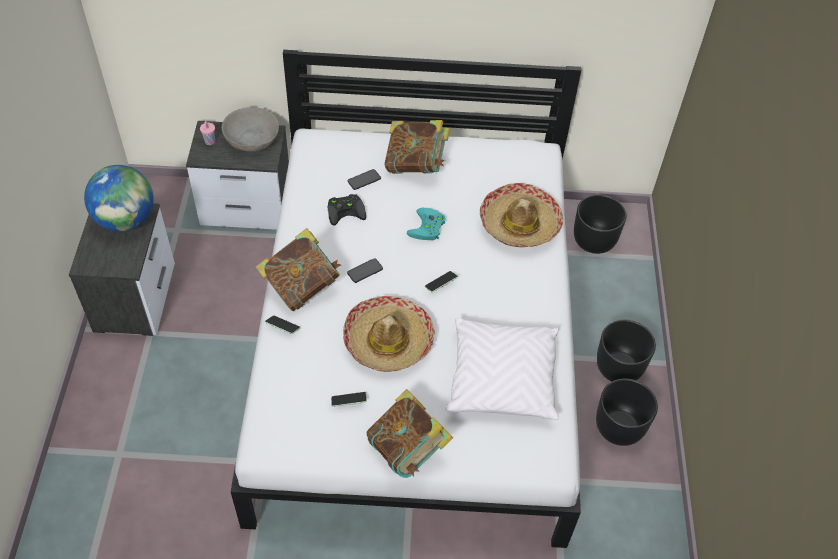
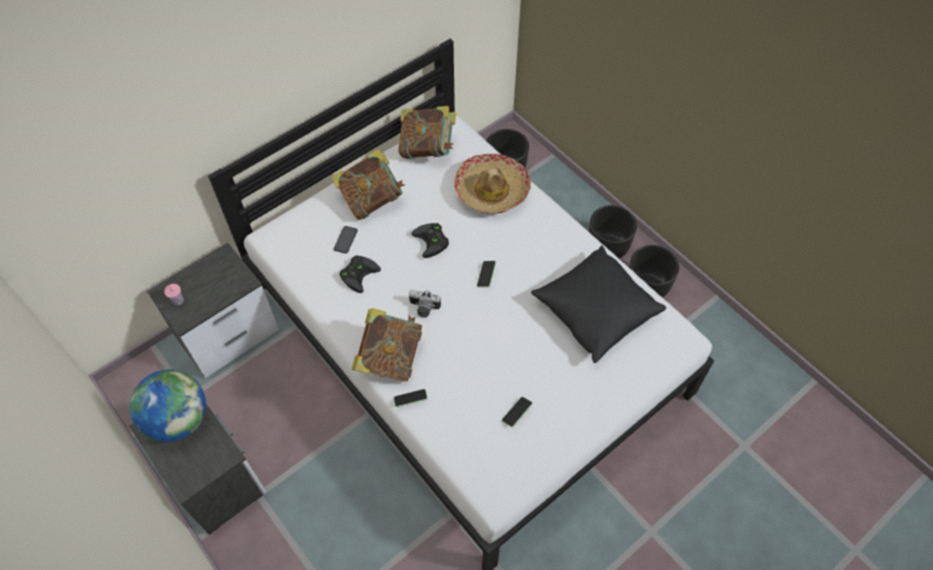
camera: 40 degrees left, 5 degrees up
(252, 139) = (213, 273): grey bowl -> none
(365, 271) = (423, 309): phone -> camera
(388, 341) = (495, 347): hat -> none
(408, 449) = (591, 412): book -> book (428, 148)
(428, 228) = (433, 241): turquoise game controller -> black game controller
(501, 378) = (595, 310): white pillow -> black pillow

